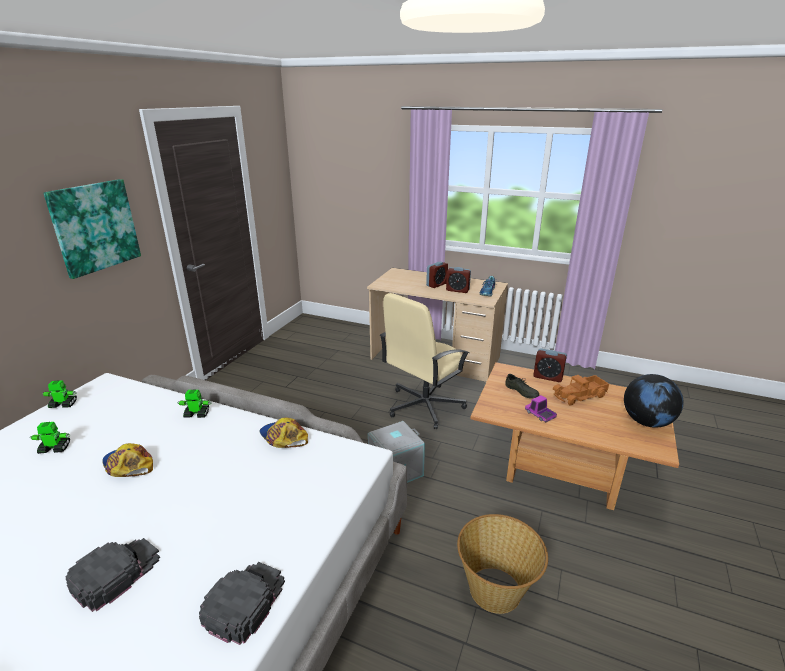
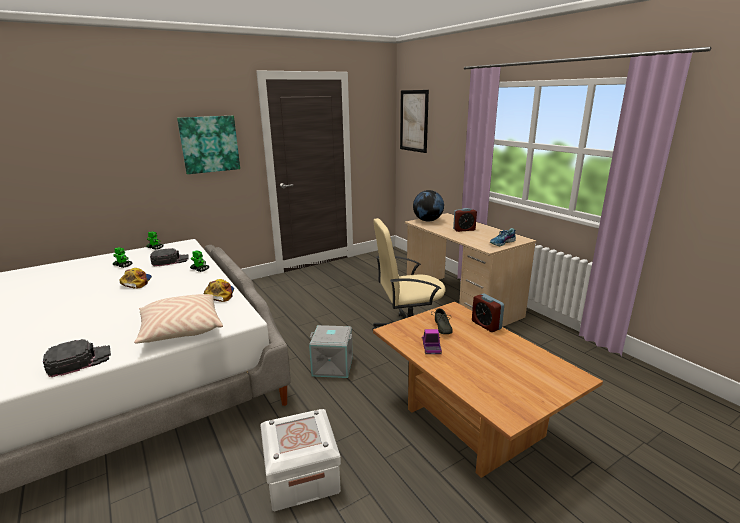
camera: 35 degrees right, 5 degrees down
(116, 573) = (61, 324): black cap -> black cap (170, 260)
(311, 500) = (181, 330): none -> beige pillow
(320, 164) = (414, 121): none -> picture
(457, 290) = (475, 236): alarm clock -> none
(496, 590) = (302, 476): basket -> white storage box
(580, 396) = (495, 348): toy truck -> none
(646, 422) = (533, 391): globe -> globe (427, 220)

